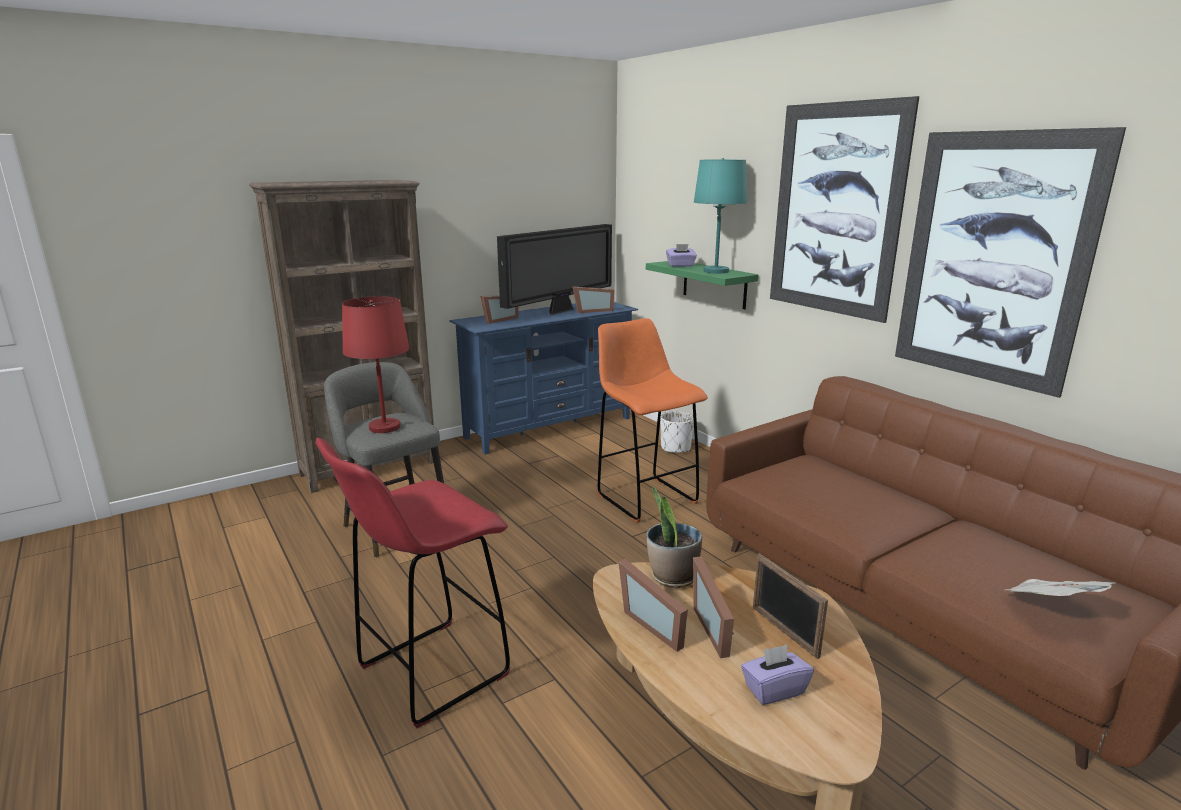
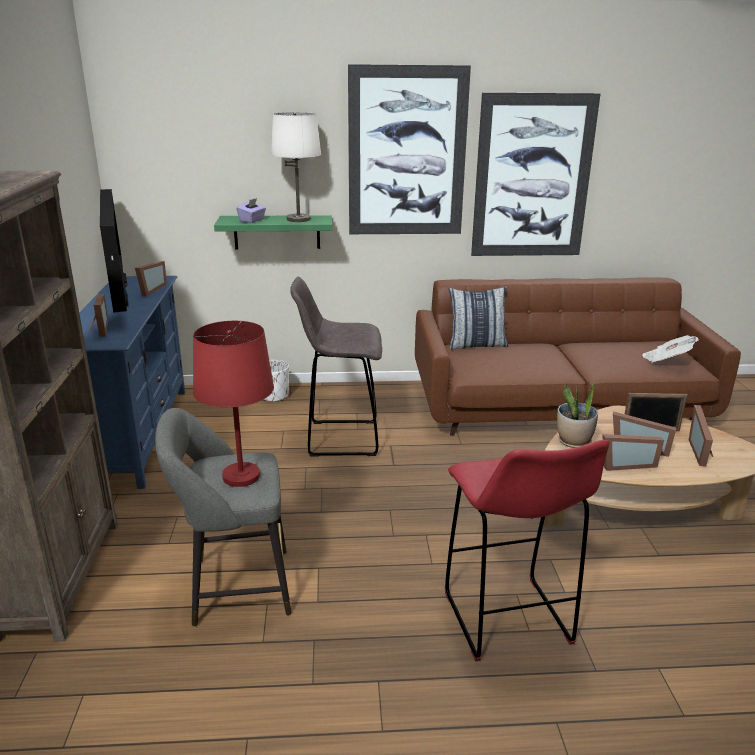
camera: 60 degrees left, 5 degrees up
(645, 497) = (340, 438): orange stool -> grey stool
(716, 271) = (299, 219): turquoise table lamp -> white table lamp
(774, 689) = (702, 452): purple tissue box -> picture frame
(836, 467) = (476, 345): none -> pillow

